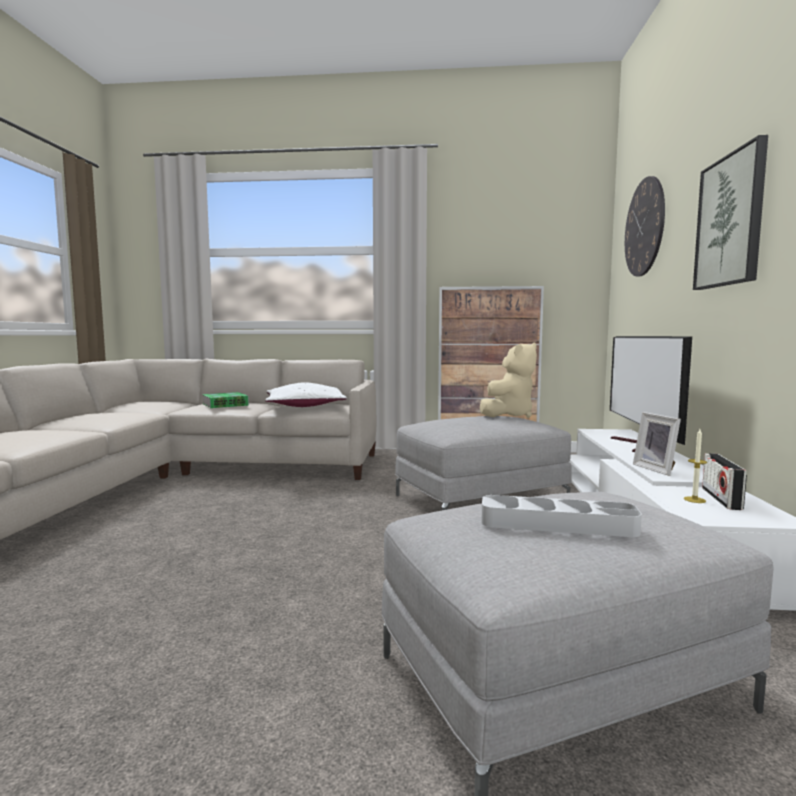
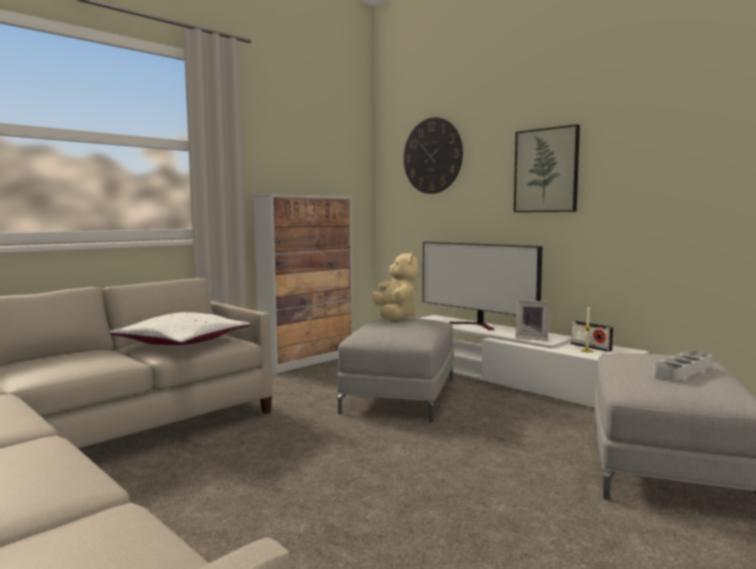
camera: 50 degrees left, 0 degrees up
(225, 404) = (70, 360): book -> none

